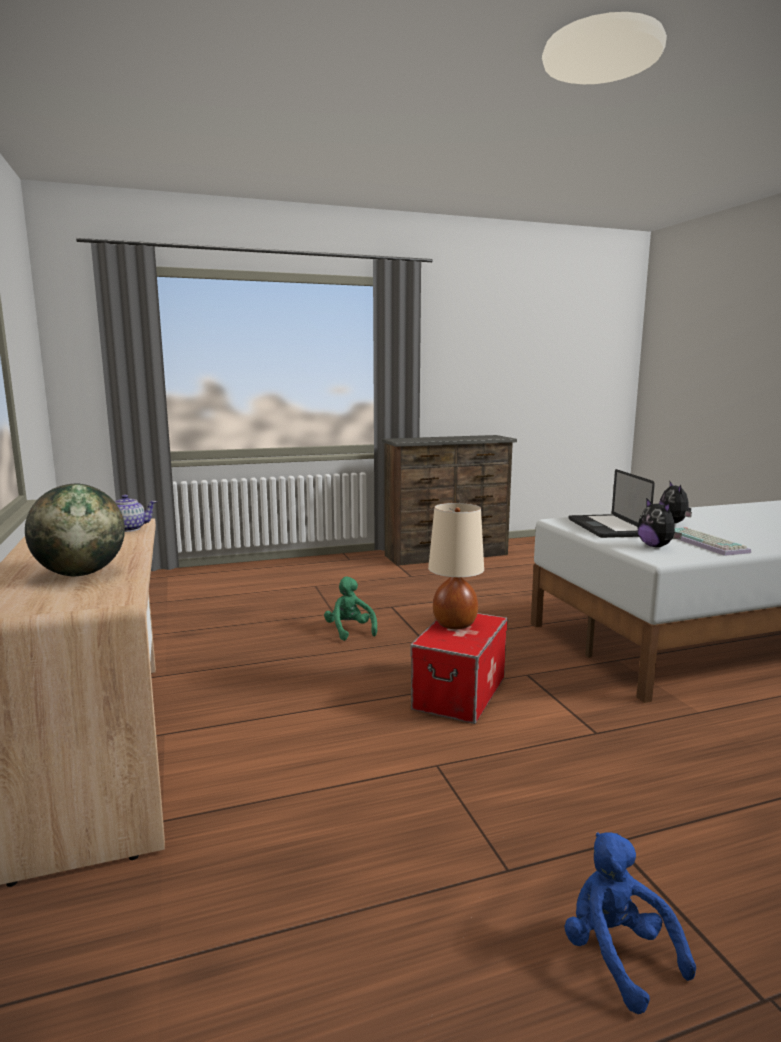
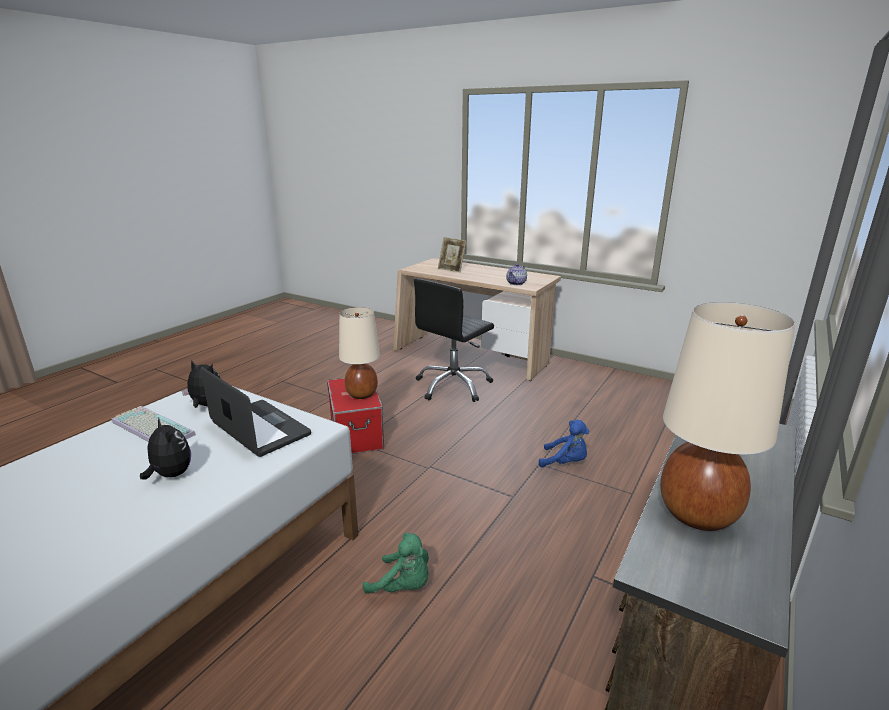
camera: 140 degrees right, 10 degrees up
(80, 574) = (451, 269): globe -> picture frame
(244, 707) = (453, 386): none -> black office chair
(349, 630) = (494, 451): green plush toy -> green plush toy (403, 586)
(471, 438) = (696, 513): none -> beige table lamp
(617, 954) = (240, 377): blue plush toy -> blue plush toy (565, 462)

